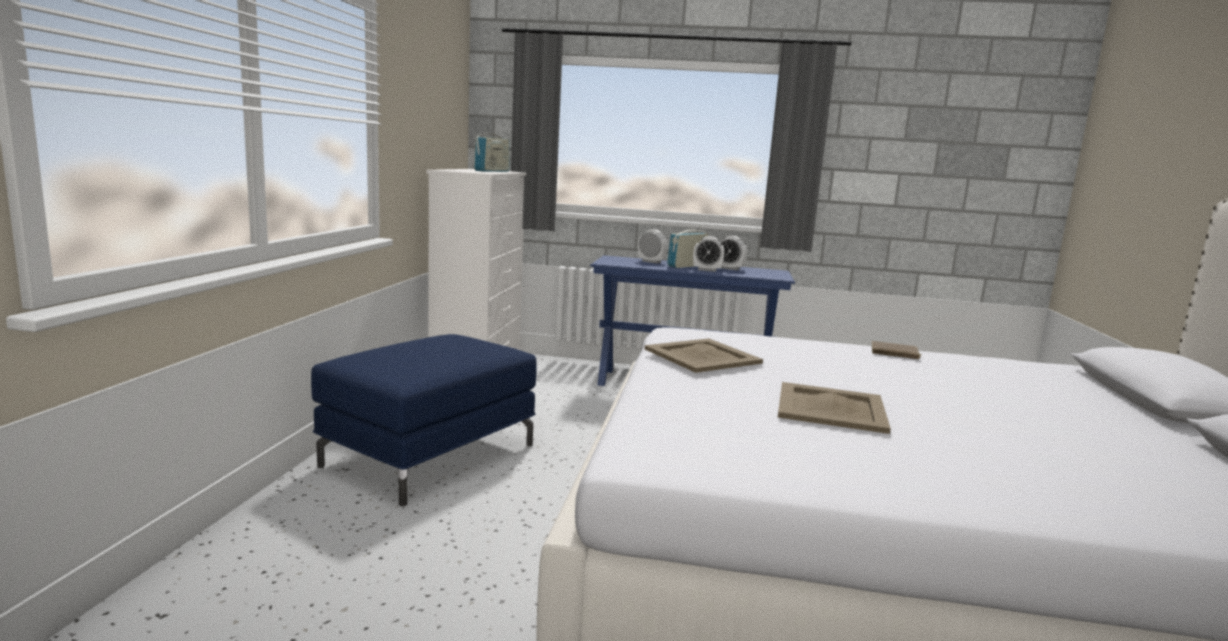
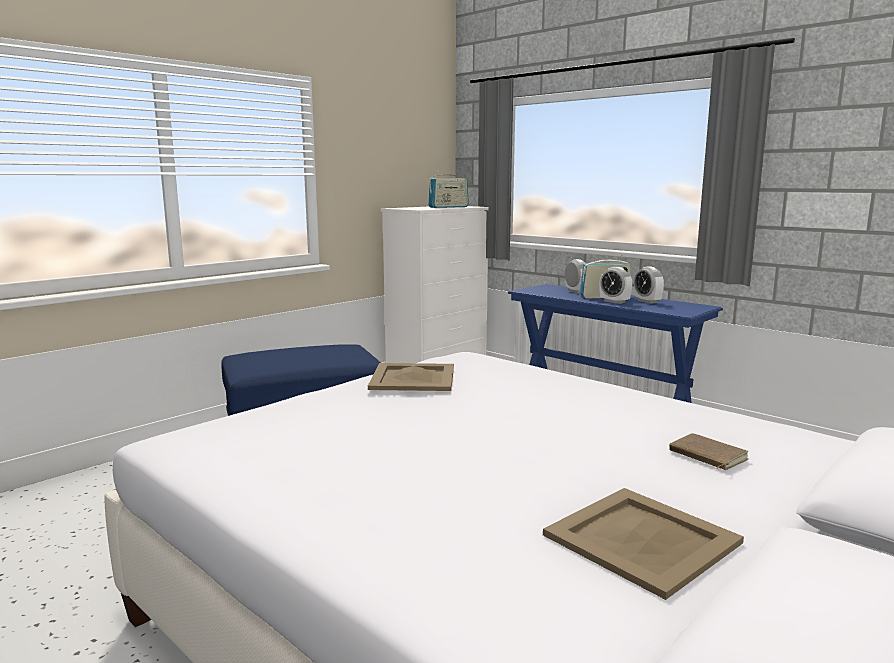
camera: 35 degrees right, 0 degrees up
(832, 408) = (411, 436): beige tray -> beige tray (643, 539)
(894, 353) = (639, 402): brown book -> brown book (706, 456)

